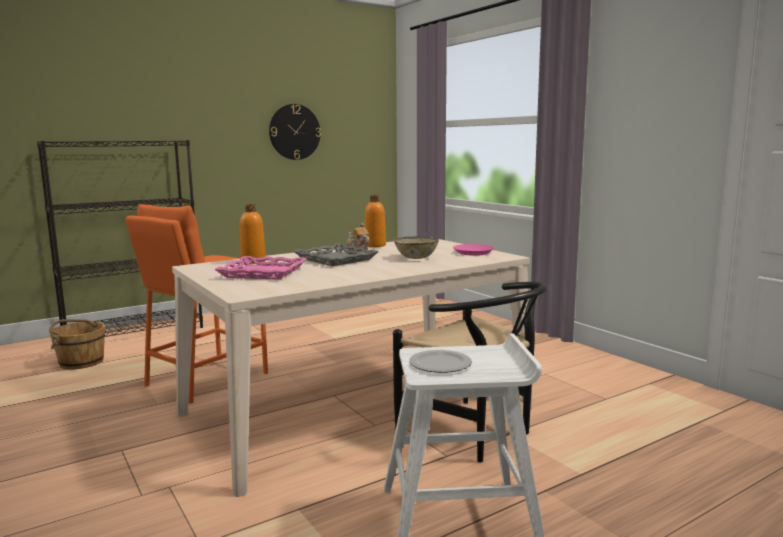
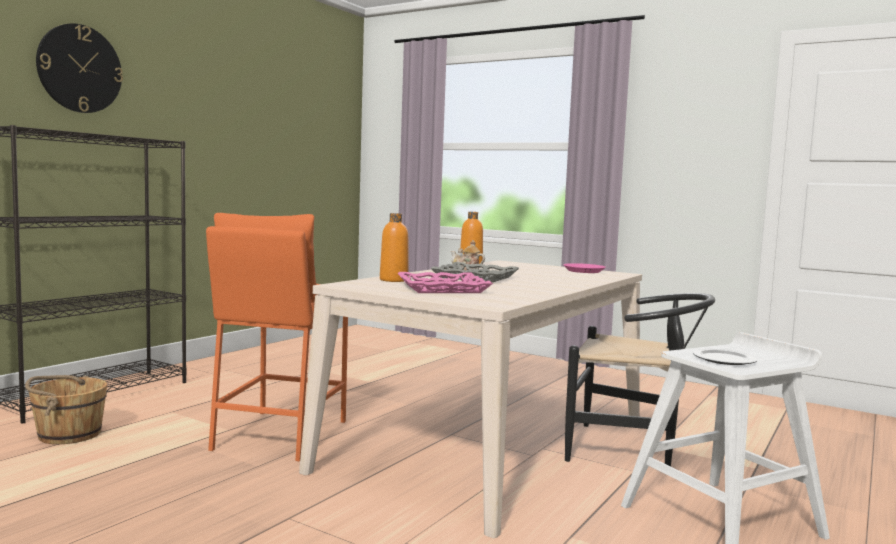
camera: 25 degrees left, 5 degrees down
(294, 132) = (268, 143): wall clock -> wall clock (80, 69)
(416, 258) = (547, 275): bowl -> none

